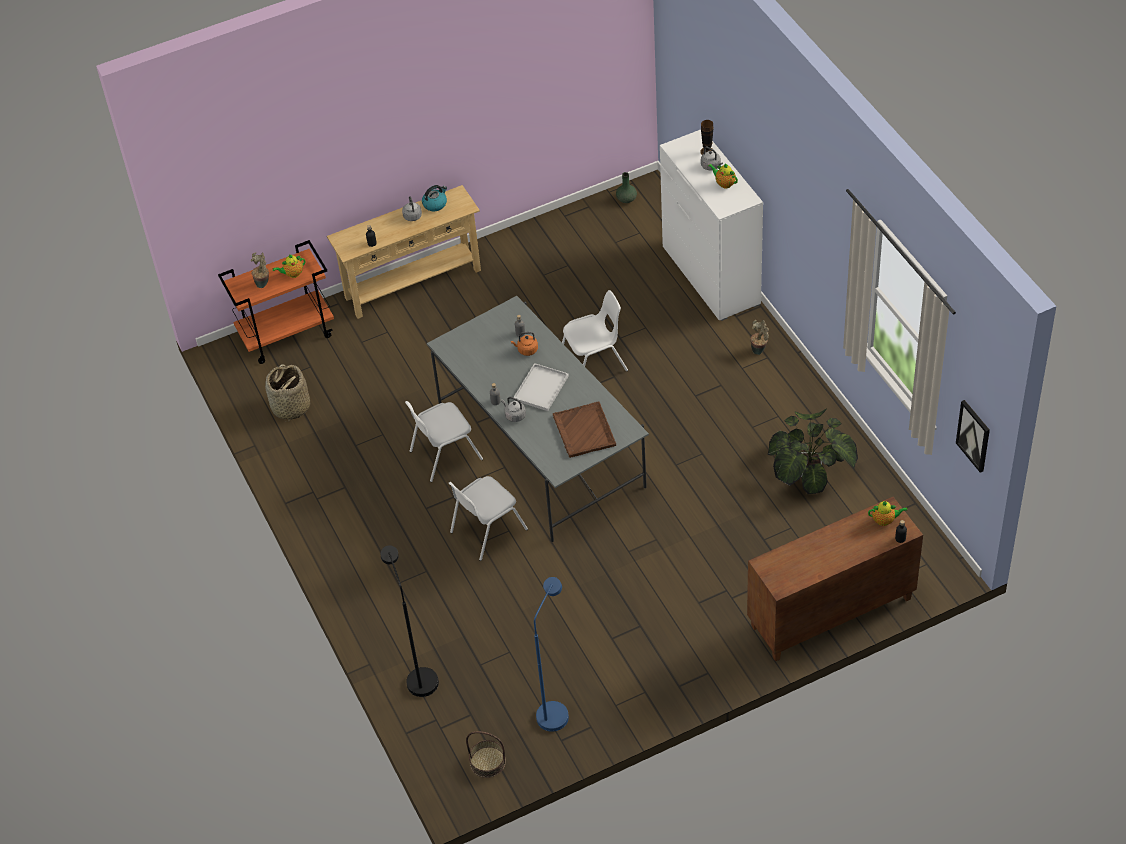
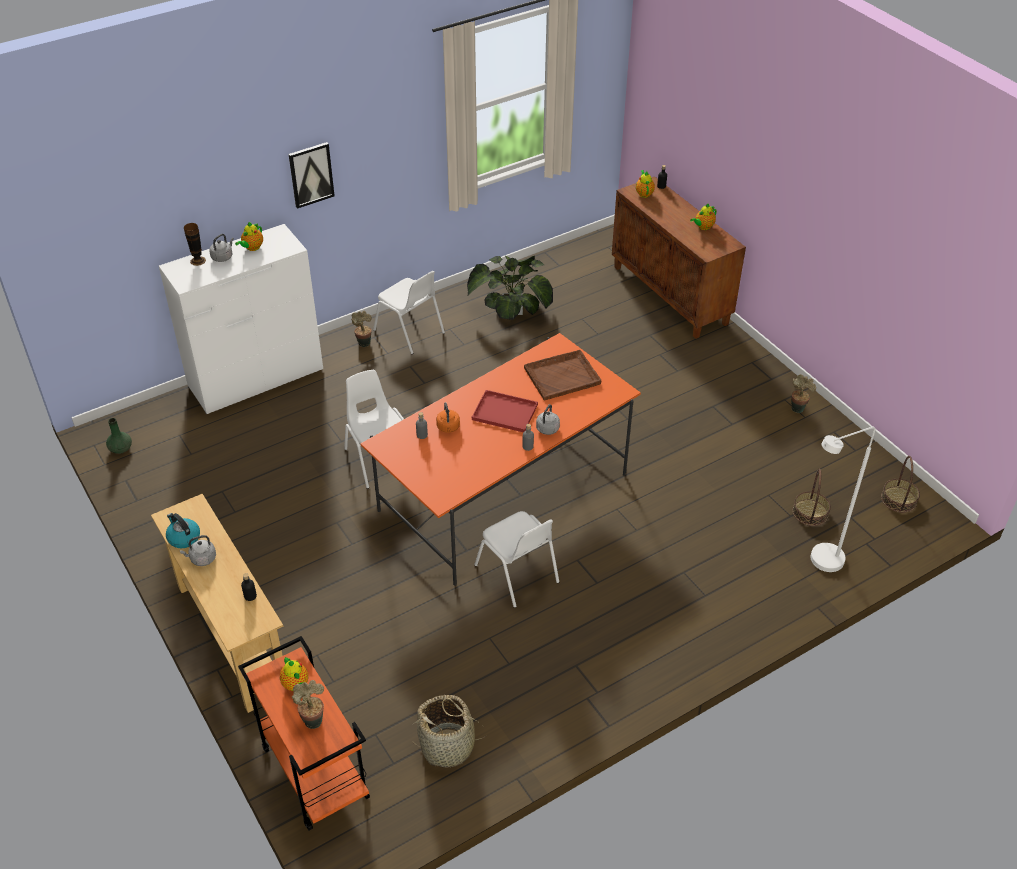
camera: 100 degrees left, 5 degrees down
(419, 676) = (819, 563): black floor lamp -> white floor lamp
(481, 682) = (810, 512): none -> basket
(487, 531) = (620, 526): white chair -> white chair (410, 332)
(541, 387) = (503, 412): white tray -> red tray
(541, 449) = (503, 492): grey dining table -> orange dining table
(555, 709) = (823, 457): blue floor lamp -> none
(630, 701) = (798, 408): none -> potted plant
(815, 567) = (703, 227): none -> teapot
(974, 435) = (599, 99): picture -> picture (311, 174)

